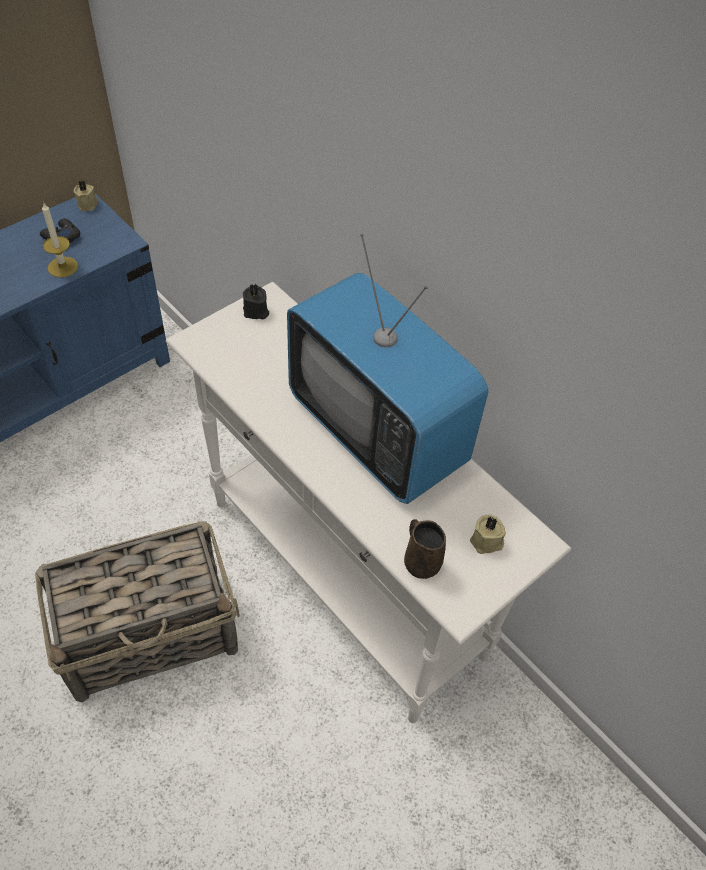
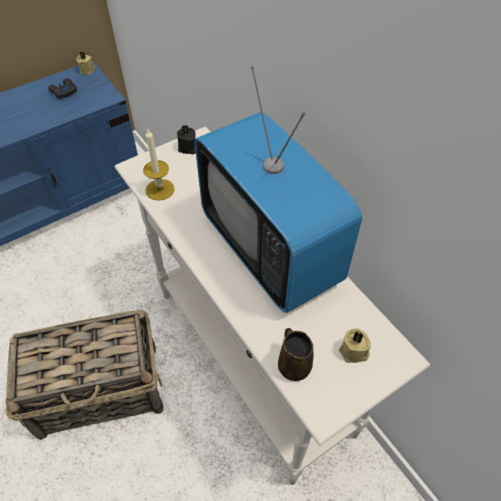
camera: 10 degrees right, 0 degrees up
(63, 267) = (60, 112): candle -> candle (160, 189)

